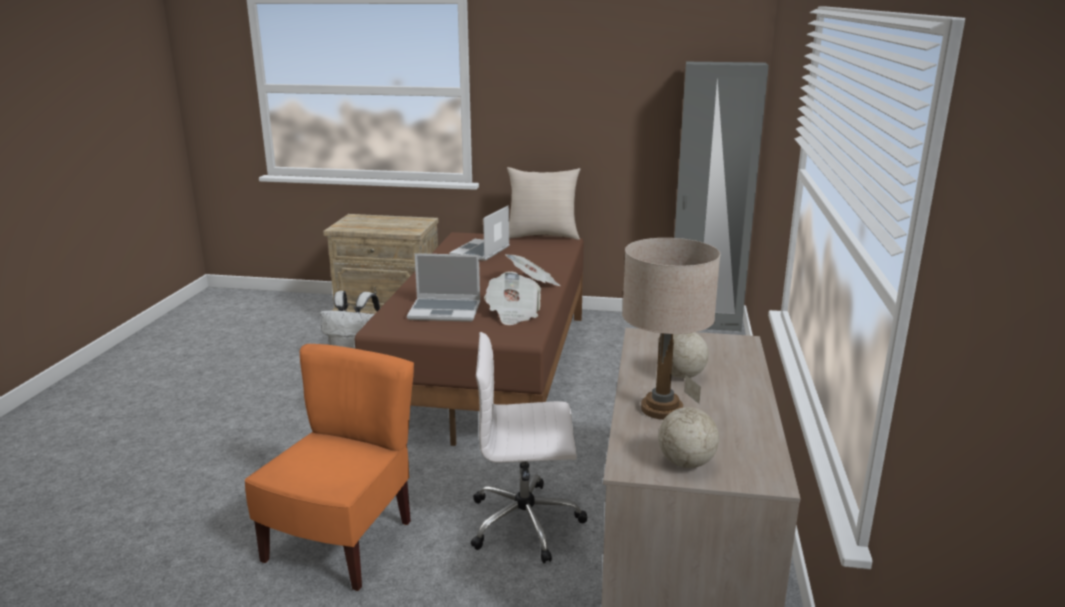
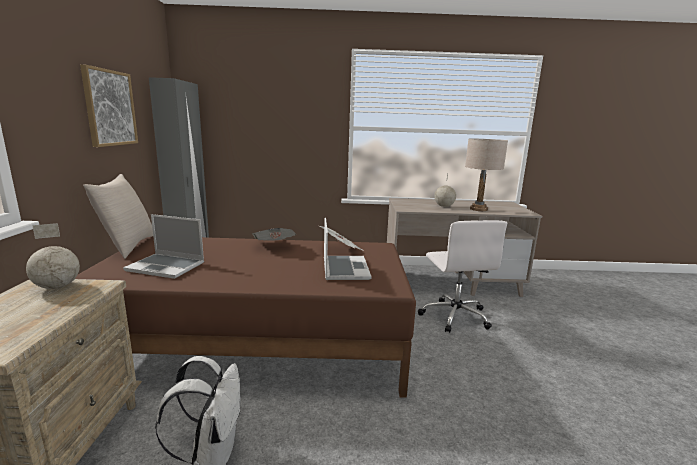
camera: 100 degrees left, 5 degrees down
(341, 542) = (530, 377): orange chair -> none
(602, 100) = (110, 108): none -> picture
(686, 462) = (513, 208): globe -> globe (57, 287)

